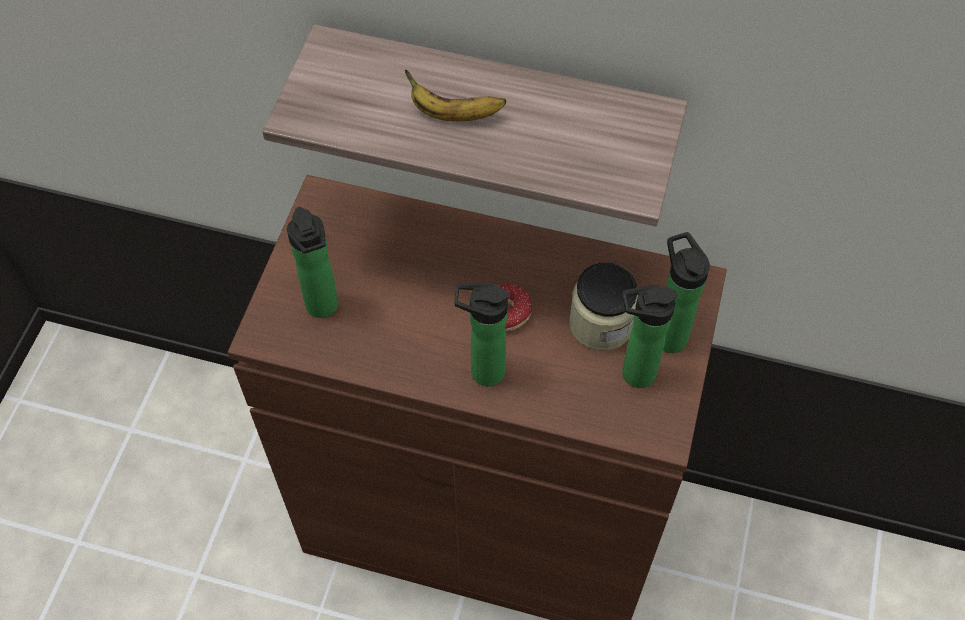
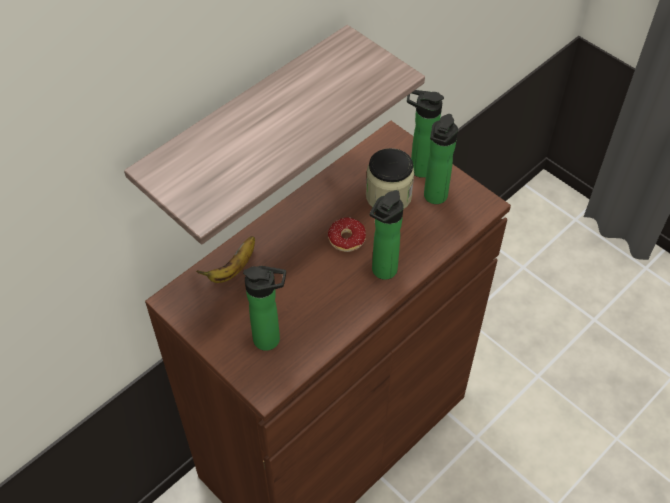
camera: 60 degrees left, 5 degrees down
(453, 114) = (271, 131): banana -> banana (232, 269)

